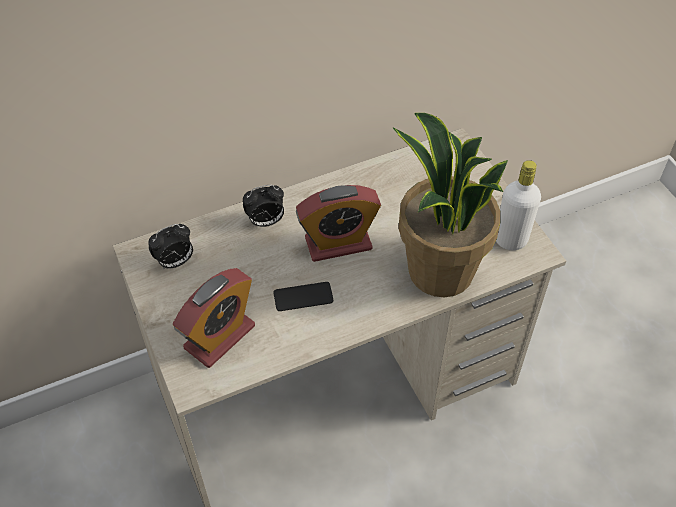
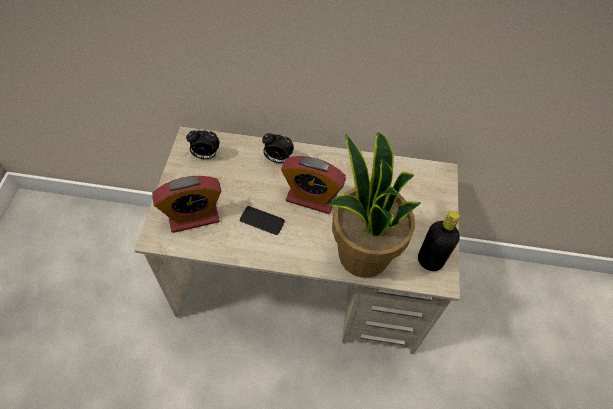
camera: 30 degrees right, 5 degrees up
(511, 240) = (430, 261): white bottle -> black bottle

